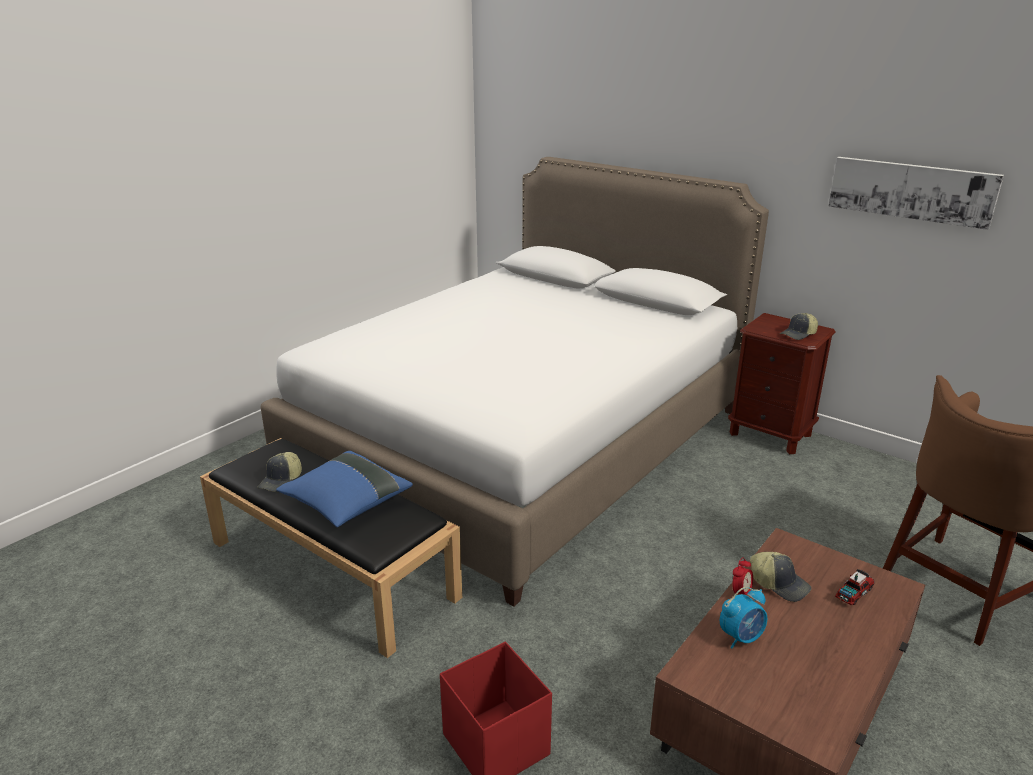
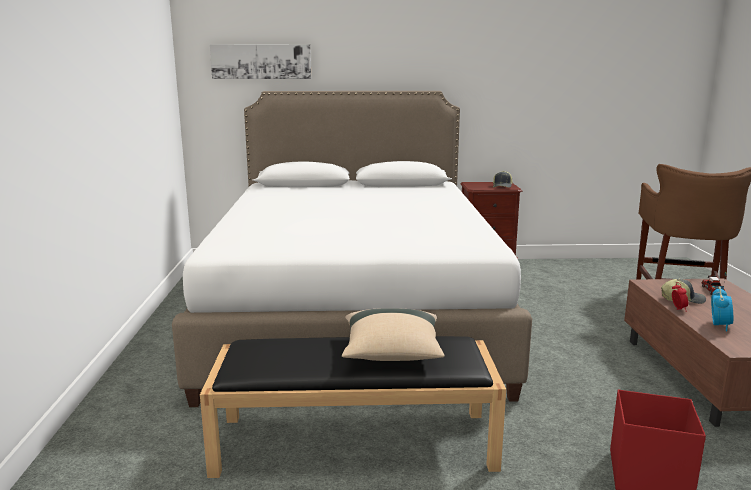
camera: 40 degrees left, 10 degrees down
(281, 481) = (305, 361): cap -> none
(346, 503) = (392, 353): blue pillow -> beige pillow
(911, 191) = (546, 81): picture -> picture (261, 61)

